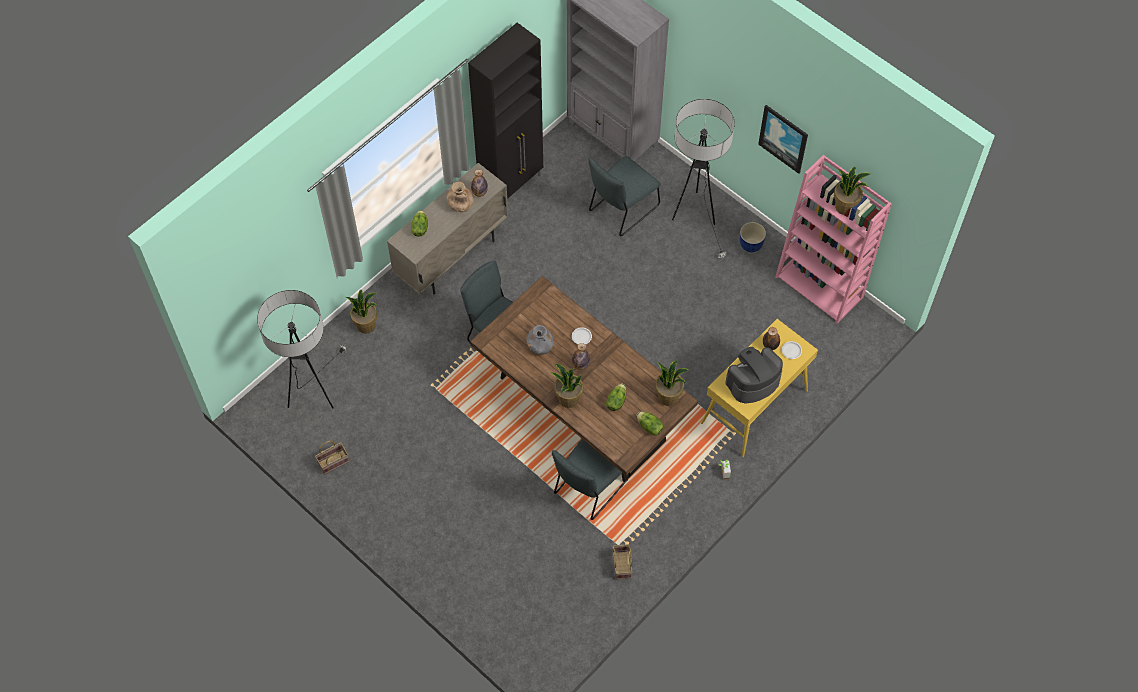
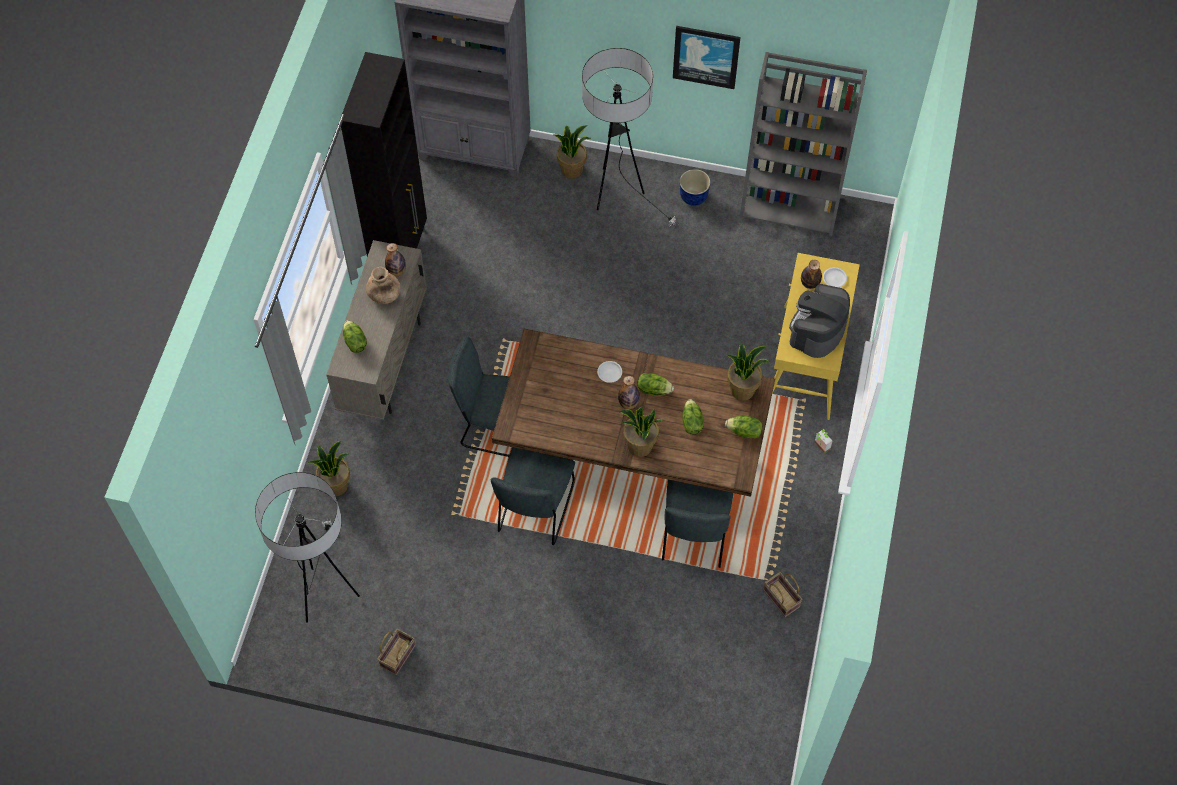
camera: 30 degrees left, 0 degrees up
(540, 347) = (572, 405): grey vase -> none
(605, 364) = (653, 389): none -> lettuce
(621, 210) = (536, 225): grey chair -> grey chair (534, 511)
(820, 287) = (790, 206): pink bookcase -> grey bookcase
(845, 206) = (812, 98): potted plant -> potted plant (572, 170)

